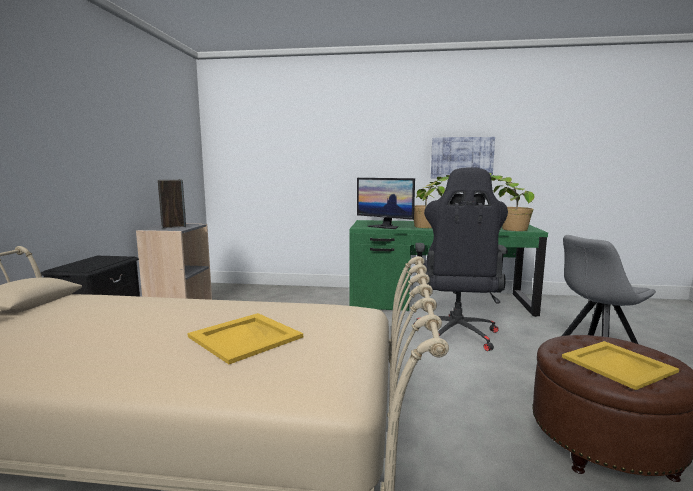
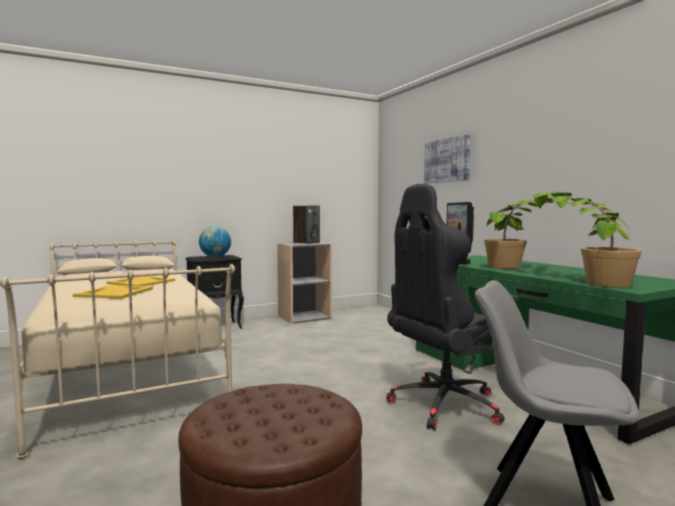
camera: 55 degrees right, 5 degrees down
(98, 262) = (215, 257): none -> globe
(462, 158) = (605, 172): picture -> picture (447, 160)
(617, 364) = (253, 413): yellow tray -> yellow tray (142, 282)

